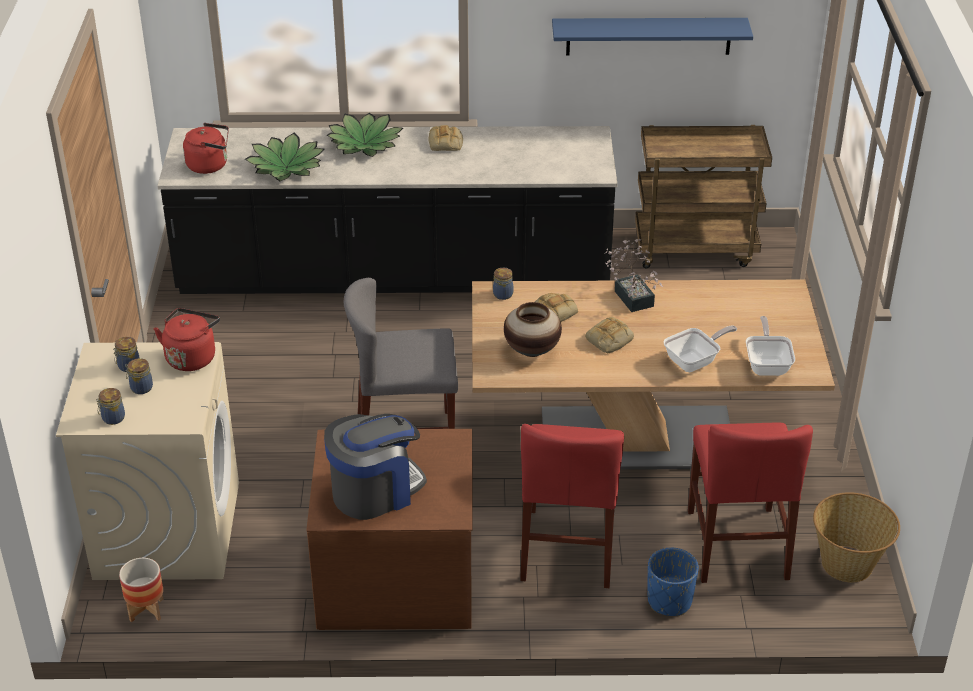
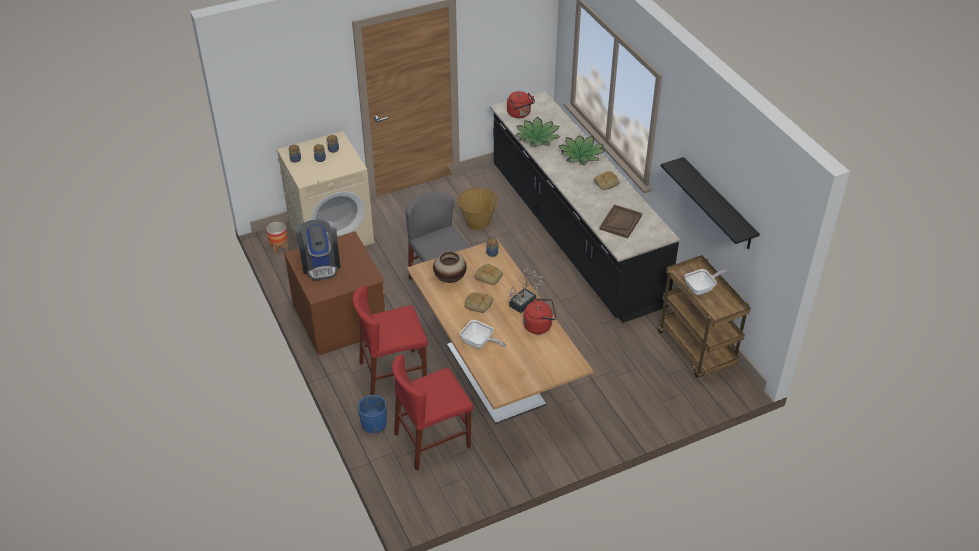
camera: 65 degrees right, 5 degrees up
(192, 357) = (350, 164): red kettle -> red kettle (539, 325)
(375, 491) = (321, 264): coffee machine -> coffee machine turned 45 degrees clockwise
(541, 158) = (620, 222): none -> brown tray
(648, 36) = (718, 204): blue shelf -> black shelf
(767, 364) = (495, 373): frying pan -> frying pan (702, 288)
(848, 564) = (442, 494): basket -> basket (477, 222)

